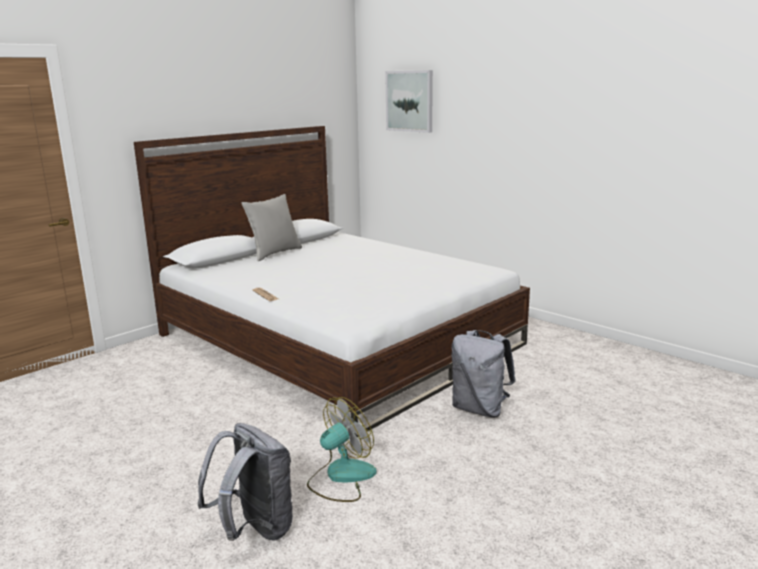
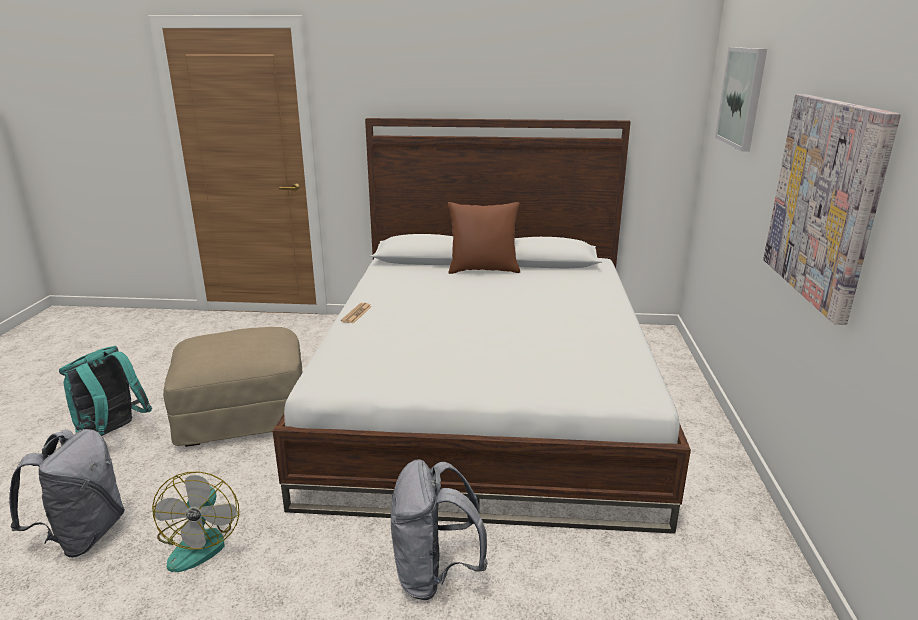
camera: 50 degrees right, 5 degrees up
(107, 490) = (112, 433): none -> turquoise backpack
(200, 423) = (244, 415): none -> beige ottoman
(274, 253) = (483, 270): grey pillow -> brown pillow
(341, 477) = (200, 541): fan -> fan turned 75 degrees clockwise
(526, 143) = (825, 200): none -> picture

